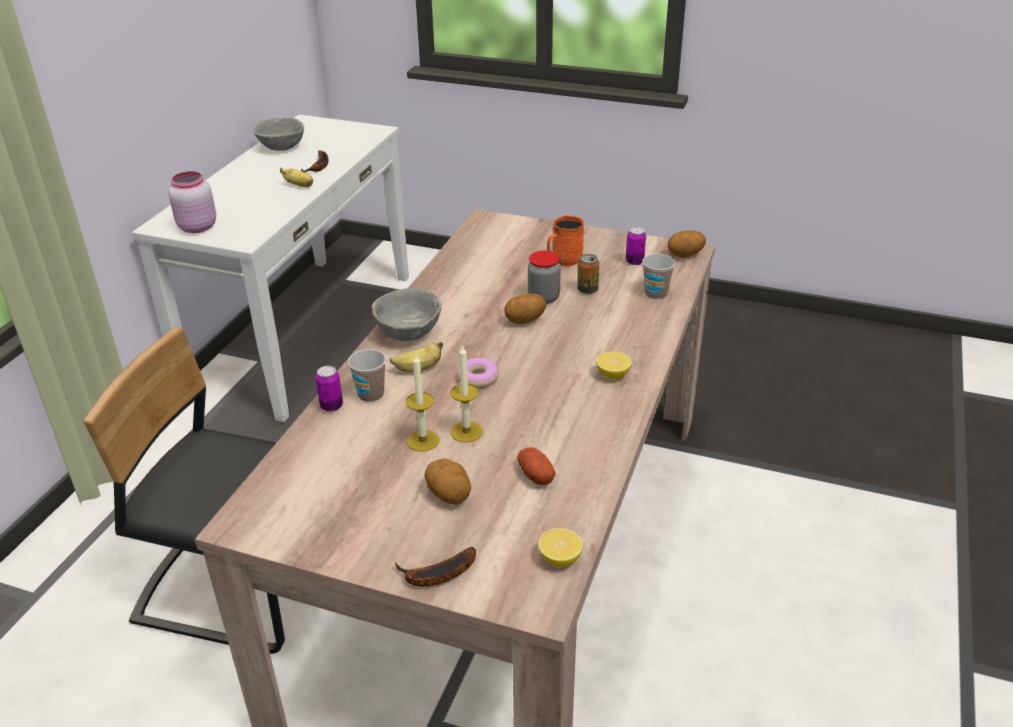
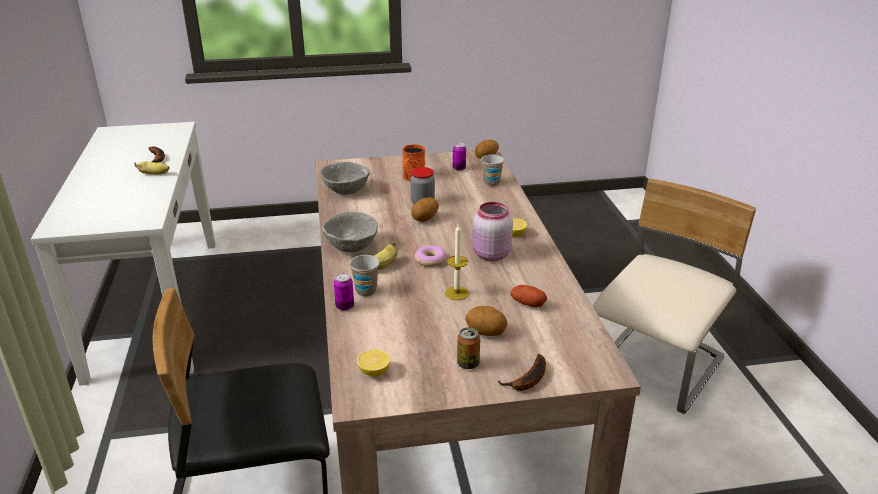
camera: 30 degrees left, 5 degrees down
(196, 227) = (91, 221): pink jar -> pink jar (490, 255)
(281, 147) = (108, 152): grey bowl -> grey bowl (345, 191)
(423, 440) = (433, 307): candle -> none
(560, 558) = (591, 343): lemon -> lemon (374, 372)
(587, 290) = (446, 191): can -> can (468, 364)
(828, 622) = (656, 368): none -> beige chair

